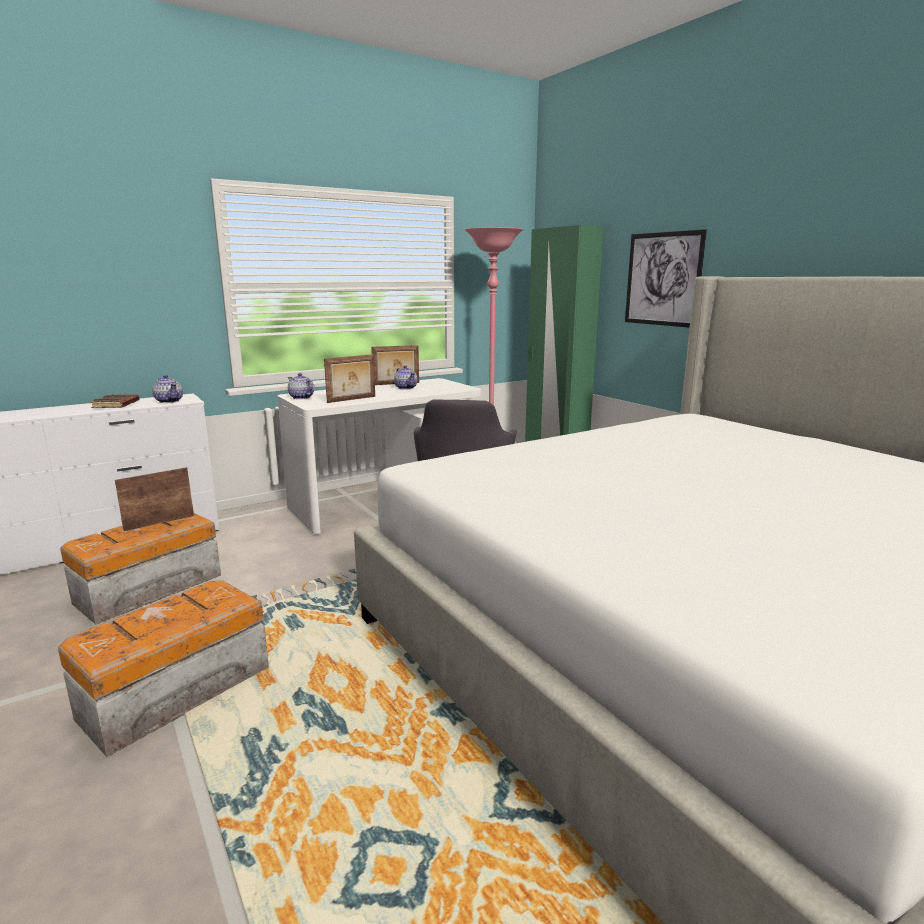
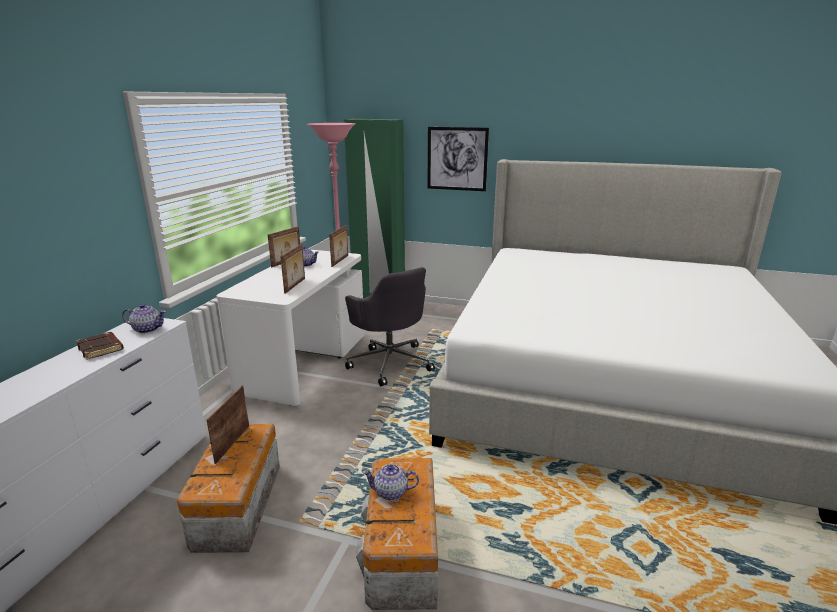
camera: 40 degrees left, 5 degrees up
(301, 397) = (248, 293): teapot -> teapot (391, 492)
(445, 390) = (340, 261): none -> picture frame

